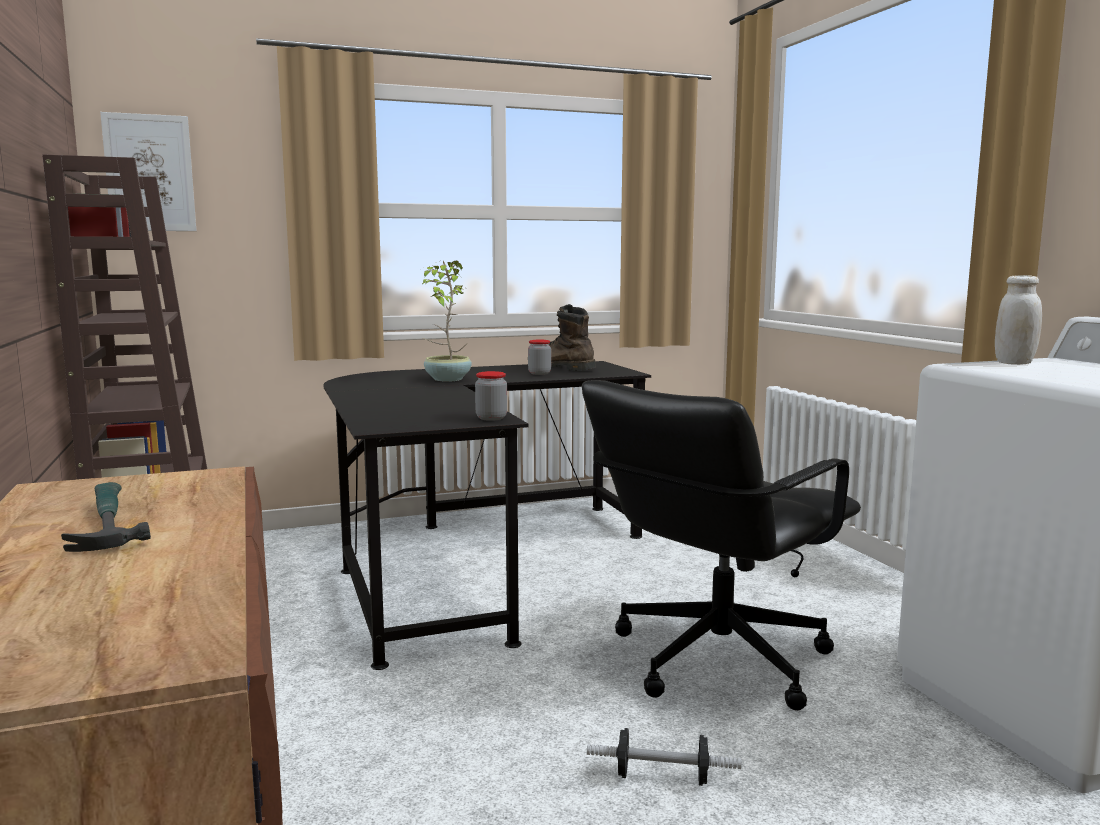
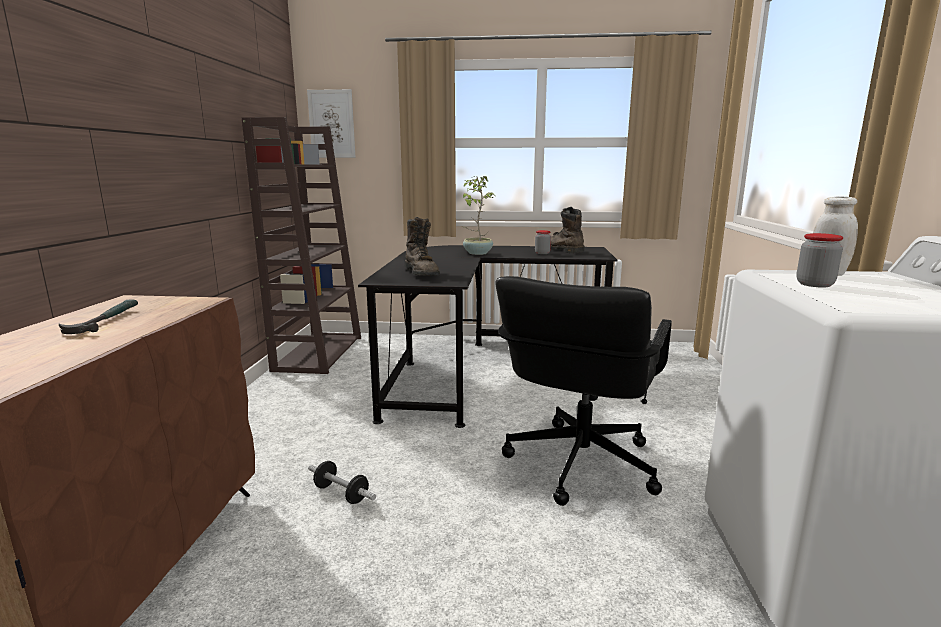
camera: 25 degrees right, 5 degrees up
(424, 412) = (422, 273): none -> brown boot
(491, 418) = (451, 281): jar -> jar (814, 284)
(662, 777) = (471, 530): dumbbell -> dumbbell (341, 494)
(716, 658) = (579, 463): black office chair -> black office chair turned 45 degrees counterclockwise

